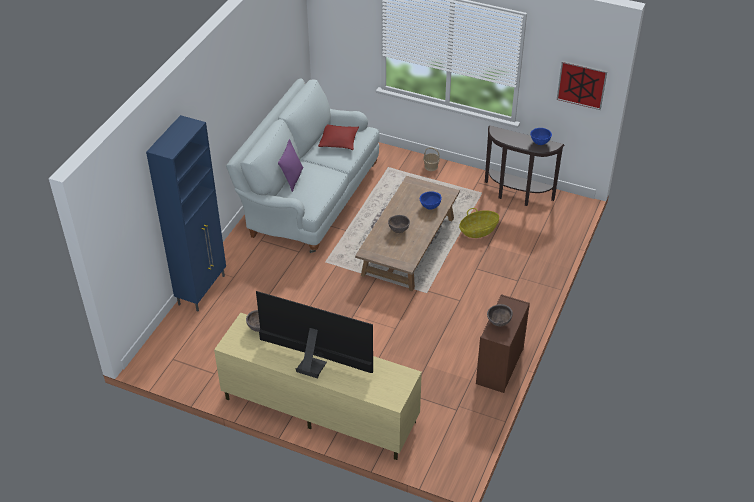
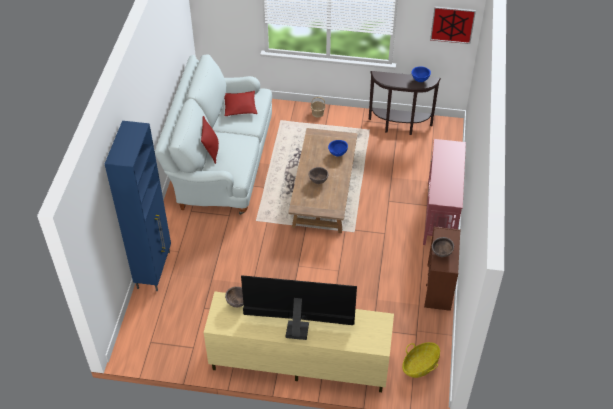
camera: 15 degrees left, 5 degrees up
(292, 179) = (211, 151): purple pillow -> red pillow
(478, 231) = (378, 166): basket -> basket (420, 366)
(529, 292) = (440, 214): none -> red console table

